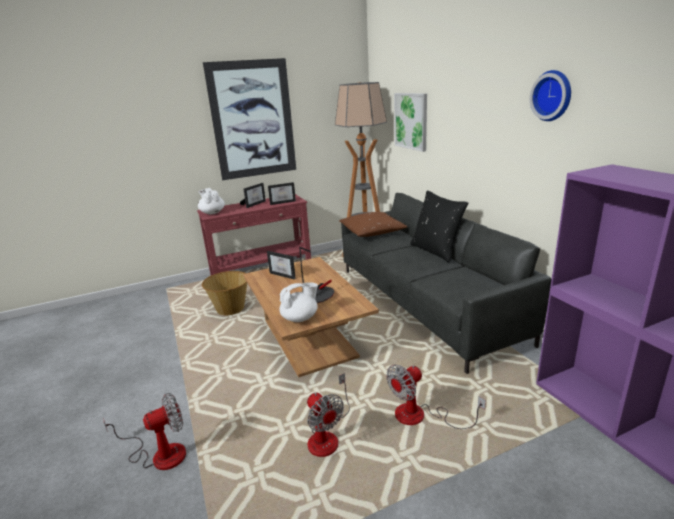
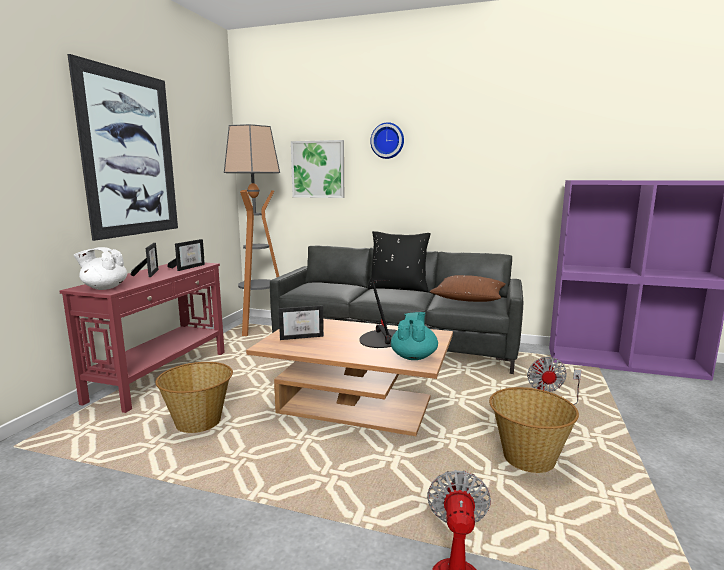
camera: 50 degrees left, 10 degrees down
(300, 318) = (413, 357): white teapot -> turquoise teapot
(327, 436) = (527, 458): fan -> basket
(372, 232) = (313, 287): brown pillow -> brown pillow (468, 298)
(553, 95) = (502, 136): wall clock -> wall clock (387, 141)

